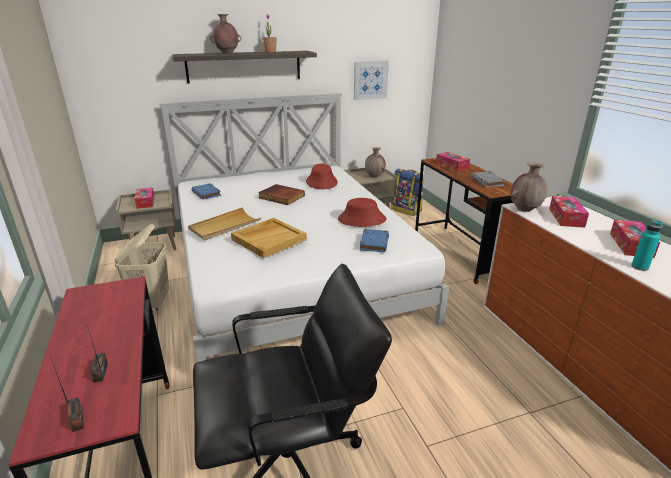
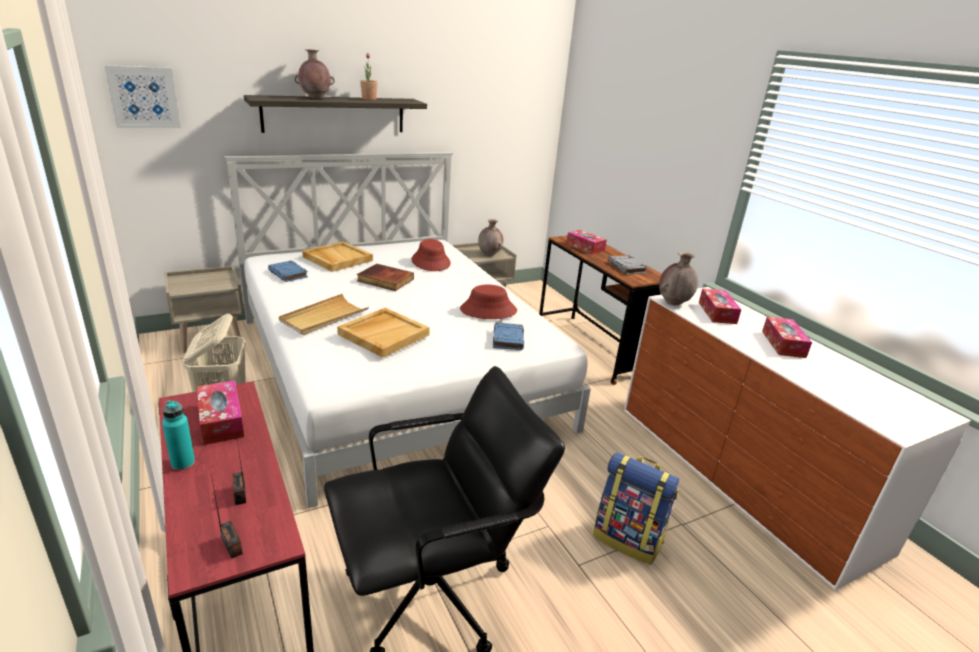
camera: 10 degrees left, 0 degrees up
(145, 202) = (203, 283): tissue box -> tissue box (221, 420)
(247, 181) = (337, 259): none -> beige tray
(370, 80) = (486, 137): picture -> picture (144, 97)
(406, 210) = (525, 295): backpack -> backpack (628, 539)
(639, 267) = (793, 367): turquoise bottle -> turquoise bottle (183, 463)

